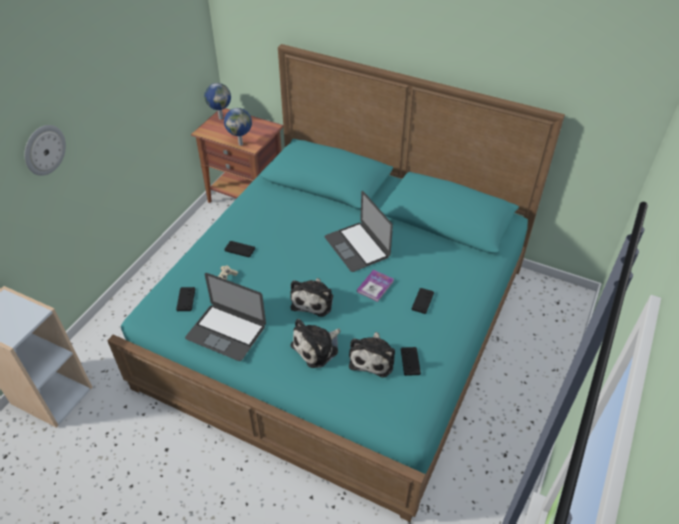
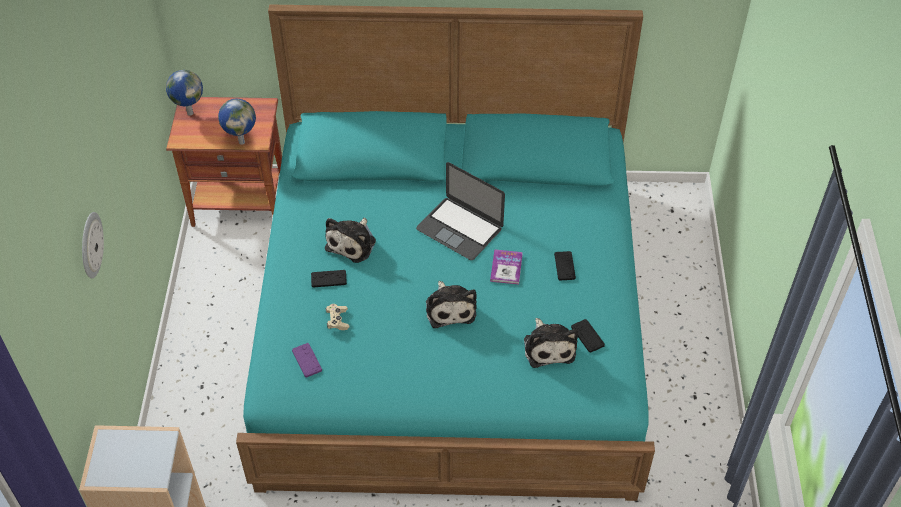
camera: 25 degrees left, 5 degrees up
(186, 299) = (307, 360): black game controller -> purple game controller
(226, 332) = (378, 379): laptop -> none
(317, 348) = (485, 358): plush toy -> plush toy (353, 243)

